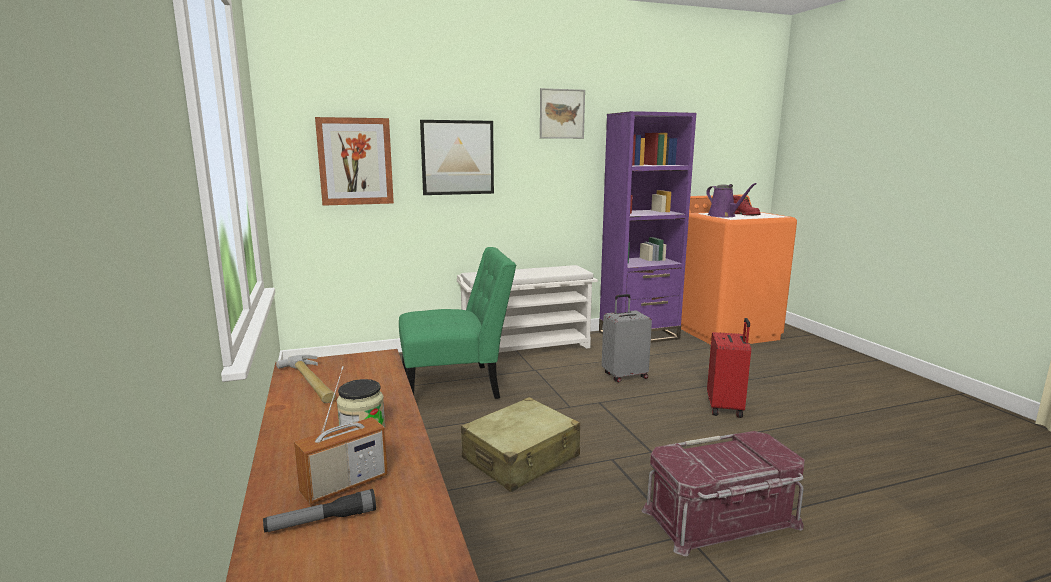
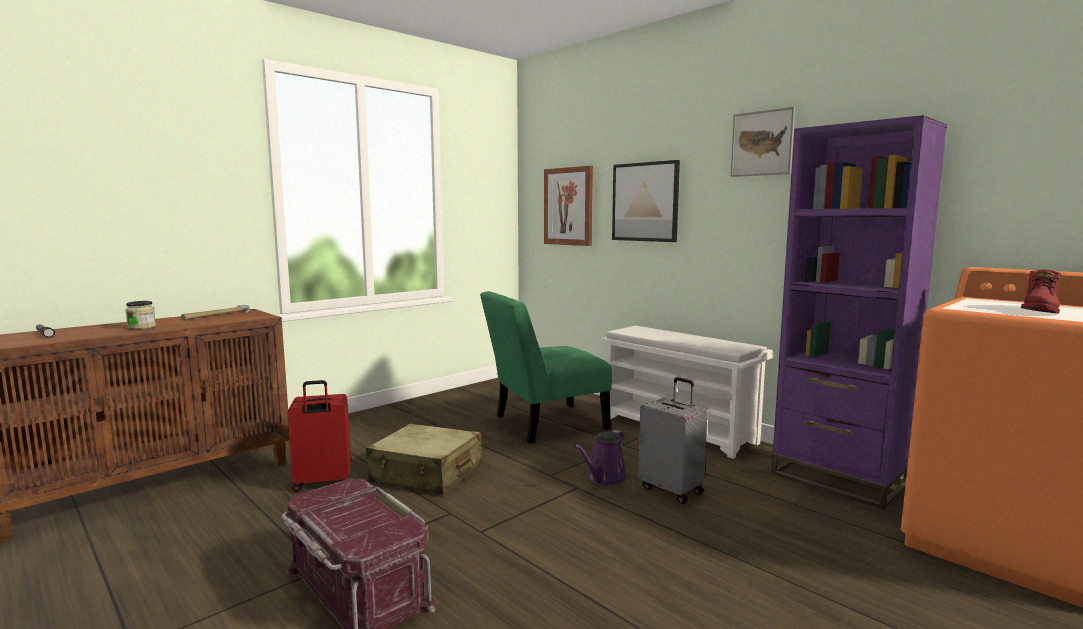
camera: 65 degrees right, 5 degrees down
(344, 484) = (78, 332): radio -> none
(456, 385) = (544, 424): green chair -> green chair turned 105 degrees clockwise
(723, 216) = (979, 305): purple watering can -> purple watering can (604, 478)
(726, 408) = (654, 571): red suitcase -> red suitcase (322, 483)

